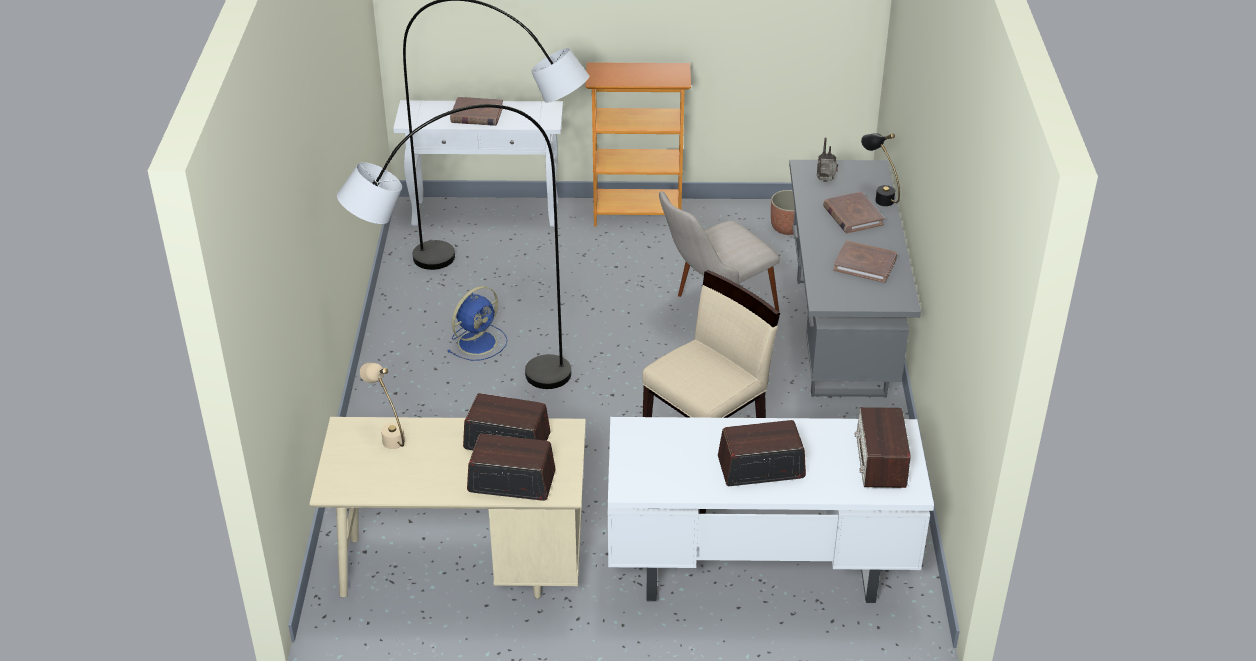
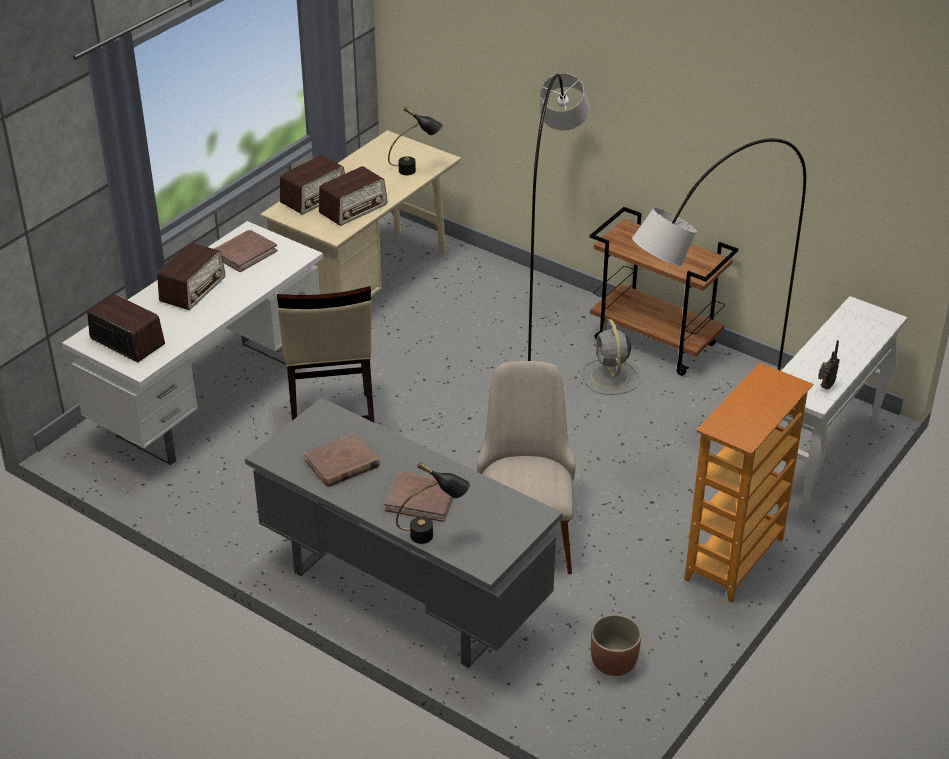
camera: 125 degrees right, 0 degrees up
(388, 435) = (415, 171): beige table lamp -> black table lamp
(401, 336) = (656, 342): none -> brown cart
(477, 114) = (838, 351): brown book -> brown book (244, 253)
(478, 342) = (610, 378): blue fan -> grey fan
(826, 182) = (495, 514): radio -> radio (825, 387)

